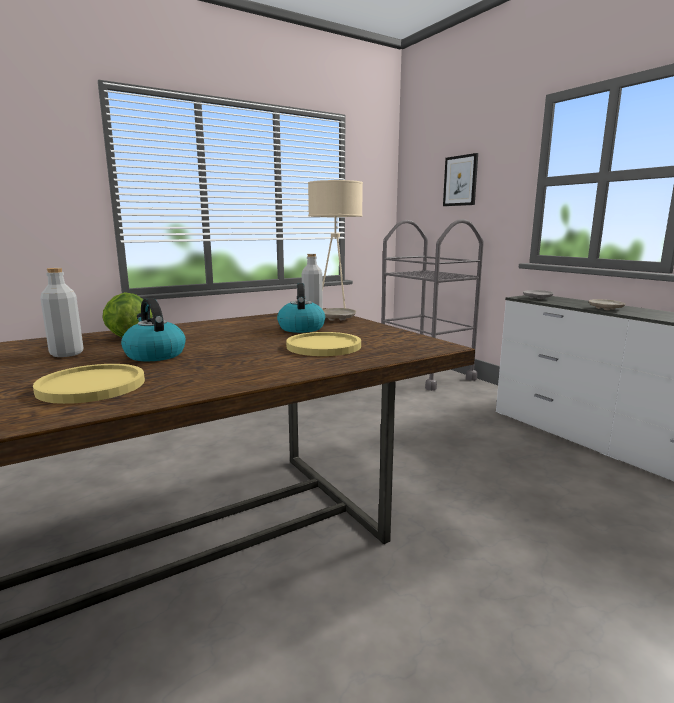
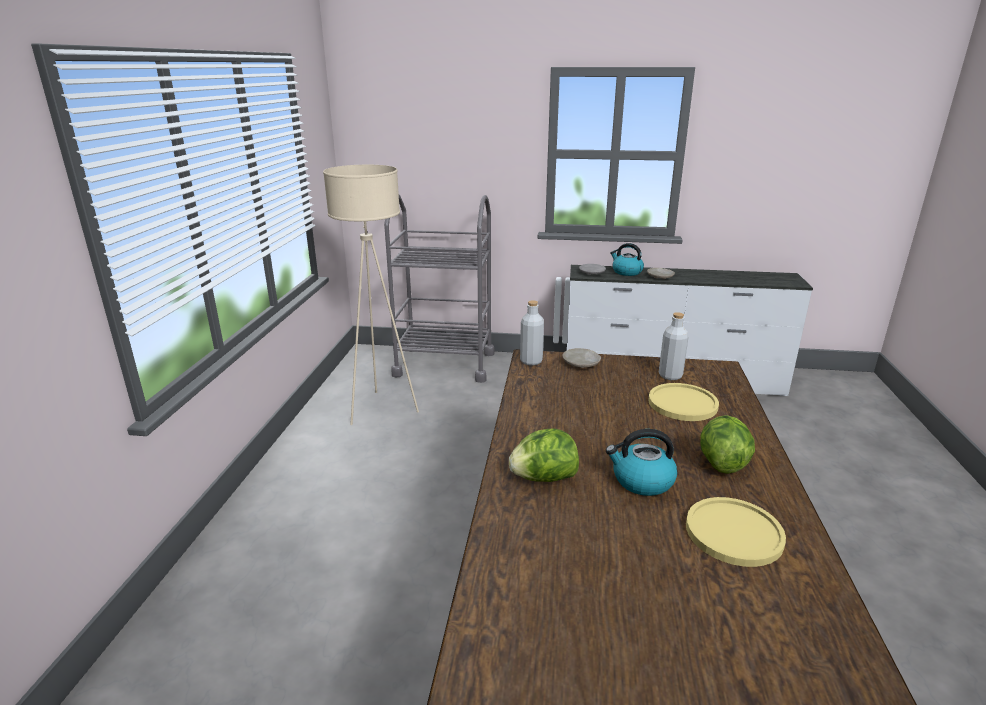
camera: 50 degrees left, 10 degrees up
(66, 354) = (588, 527): grey bottle -> grey bottle (670, 376)
(222, 368) = (721, 463): none -> lettuce
(301, 328) = (601, 389): kettle -> kettle (626, 272)
(460, 180) = (445, 143): picture -> none

